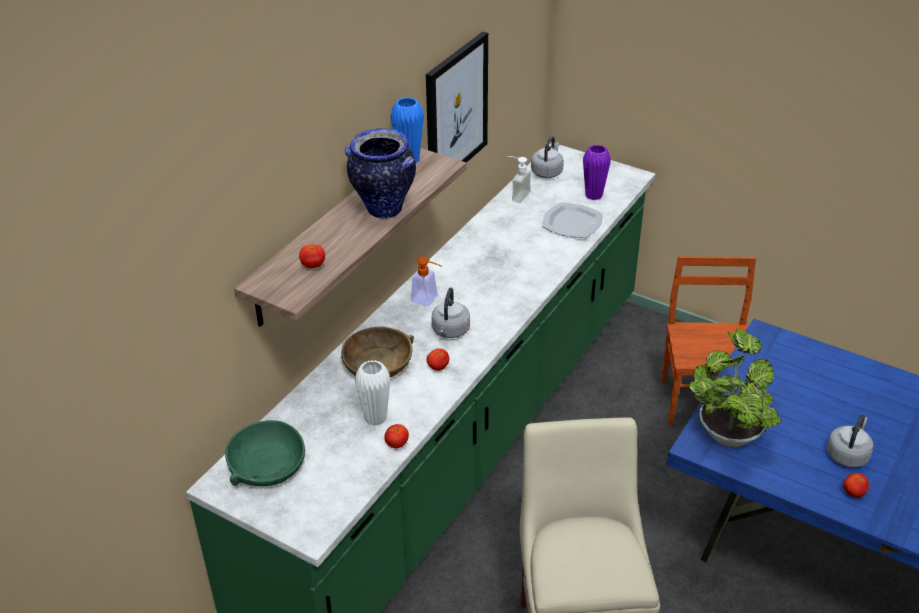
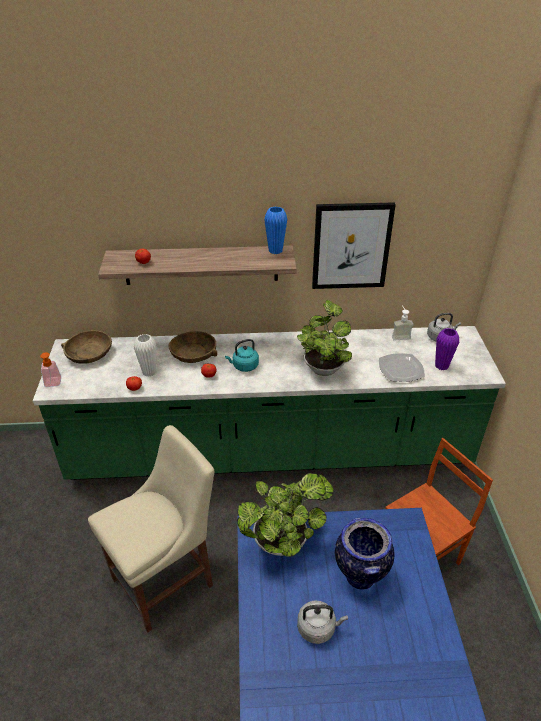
camera: 55 degrees right, 0 degrees up
(267, 464) = (89, 353): green bowl -> brown bowl
(383, 209) = (216, 262): vase -> vase (359, 576)
(428, 300) = (263, 347): soap dispenser -> soap dispenser (52, 384)
(450, 331) = (244, 366): grey kettle -> turquoise kettle
(514, 272) = (323, 367): none -> potted plant
(853, 493) = (277, 648): tomato -> none

